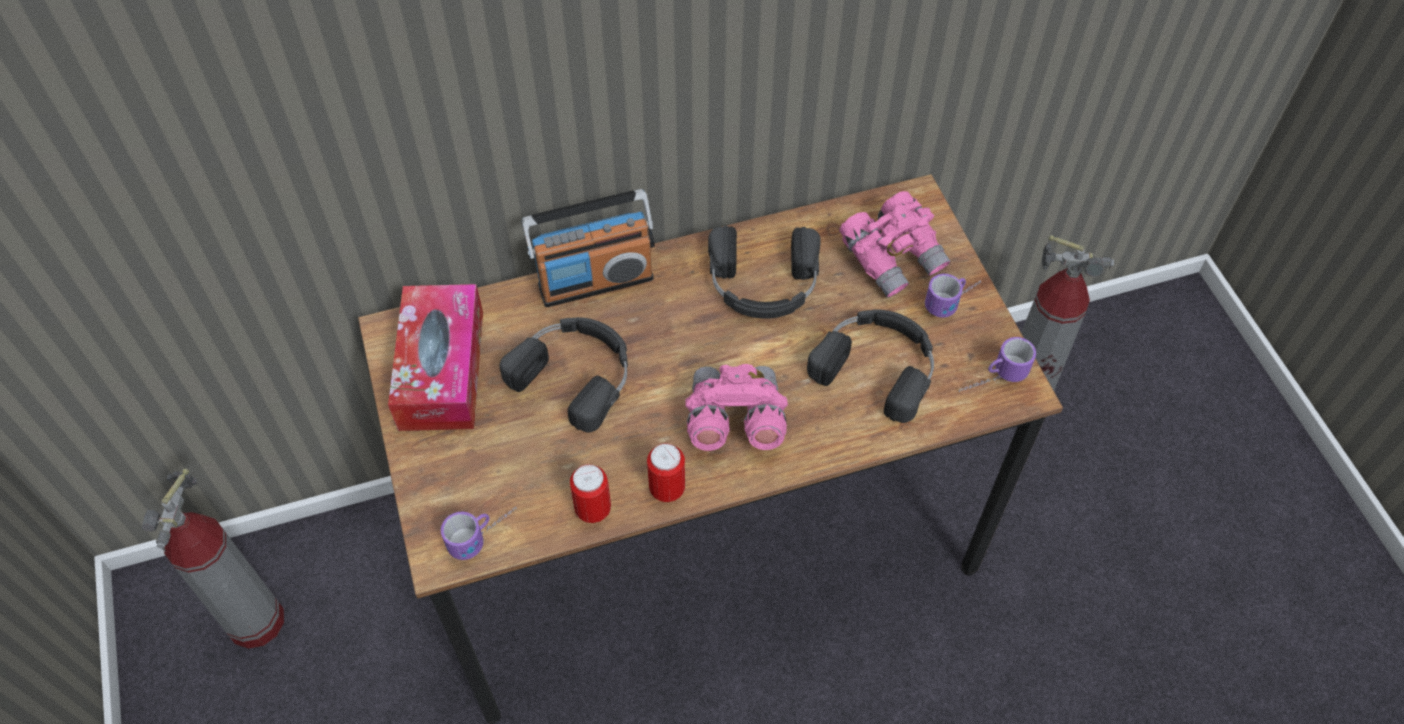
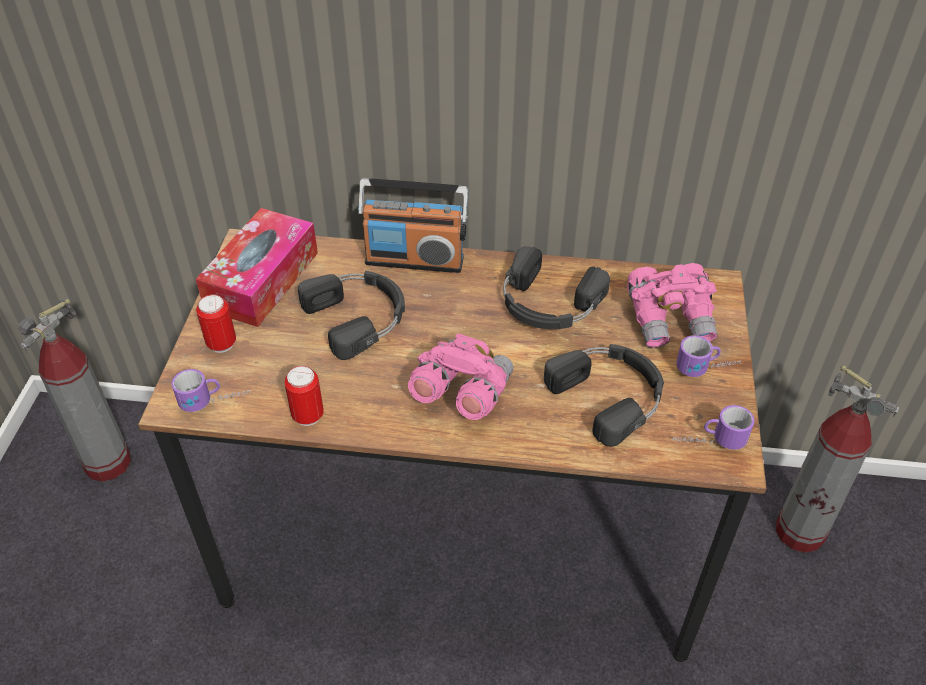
camera: 25 degrees right, 10 degrees down
(667, 489) = (375, 423): can -> can (221, 344)

